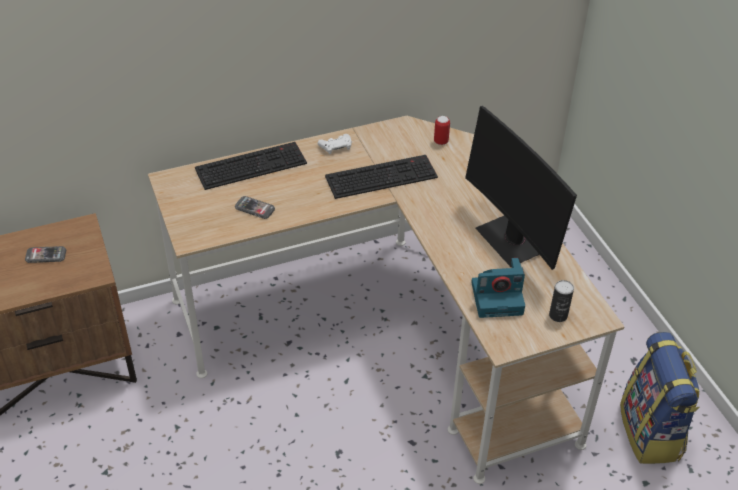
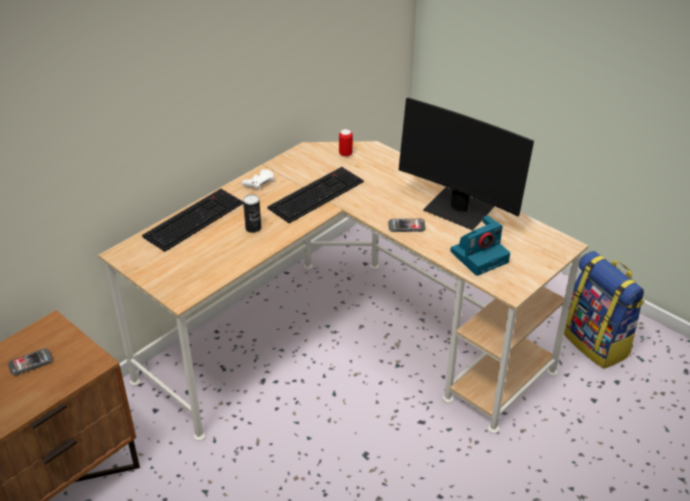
camera: 25 degrees left, 5 degrees down
(254, 208) = (223, 252): phone -> phone (406, 226)
(558, 315) = (535, 254): can -> can (253, 228)

